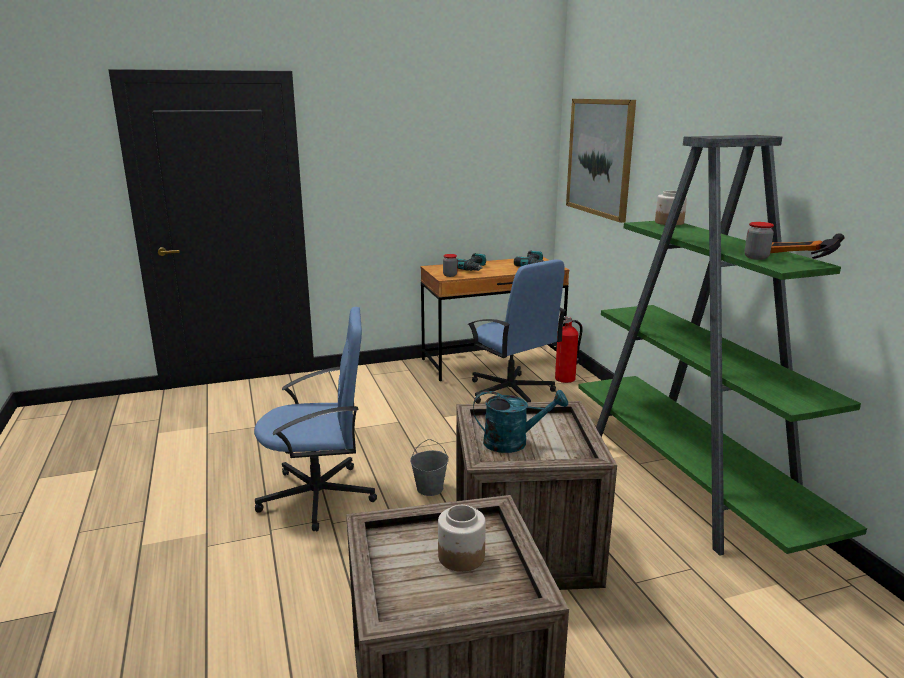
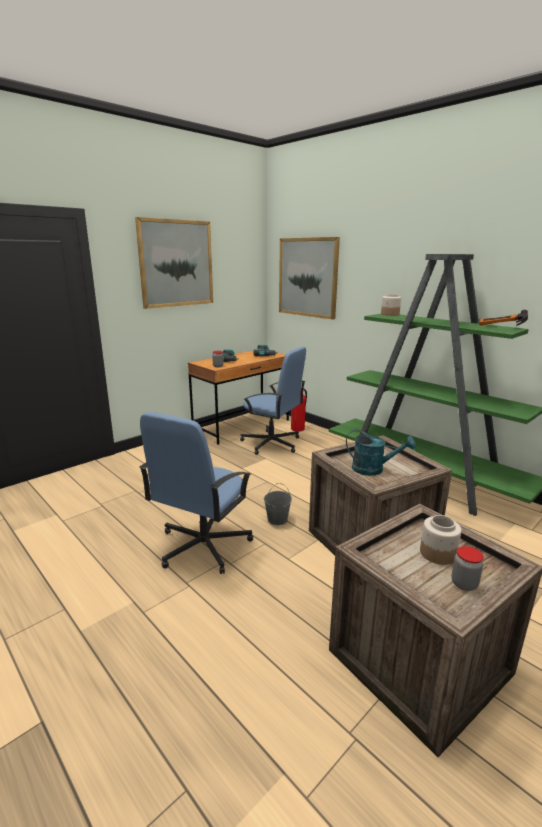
camera: 25 degrees left, 0 degrees up
(319, 496) = (202, 546): blue office chair -> blue office chair turned 150 degrees clockwise
(412, 135) = (176, 263): none -> picture
(514, 442) = (373, 469): turquoise watering can -> turquoise watering can turned 45 degrees clockwise
(756, 257) = (481, 328): jar -> jar (464, 584)

